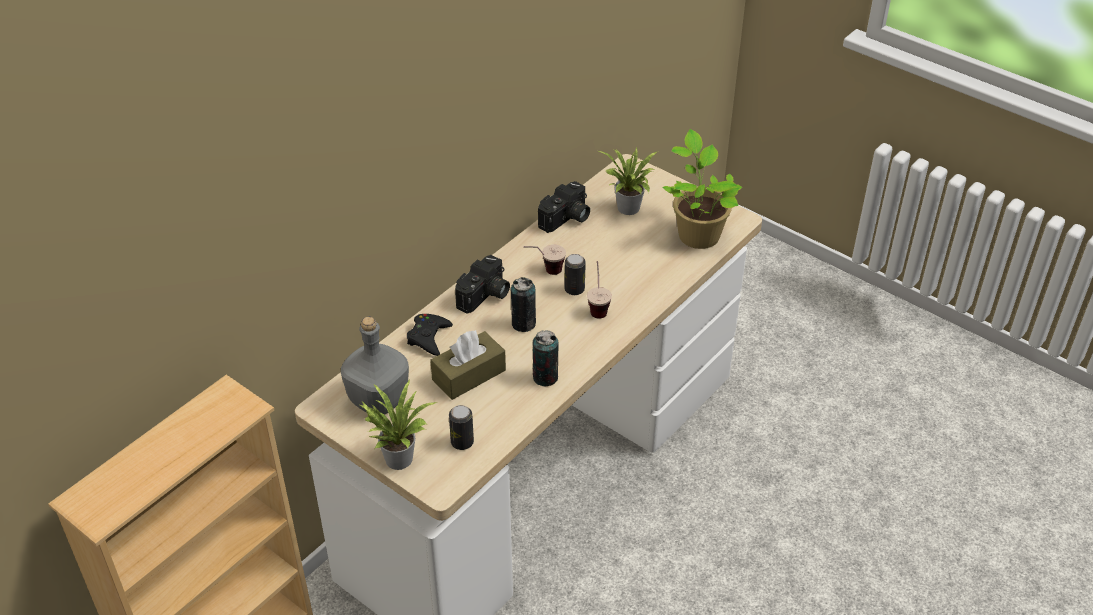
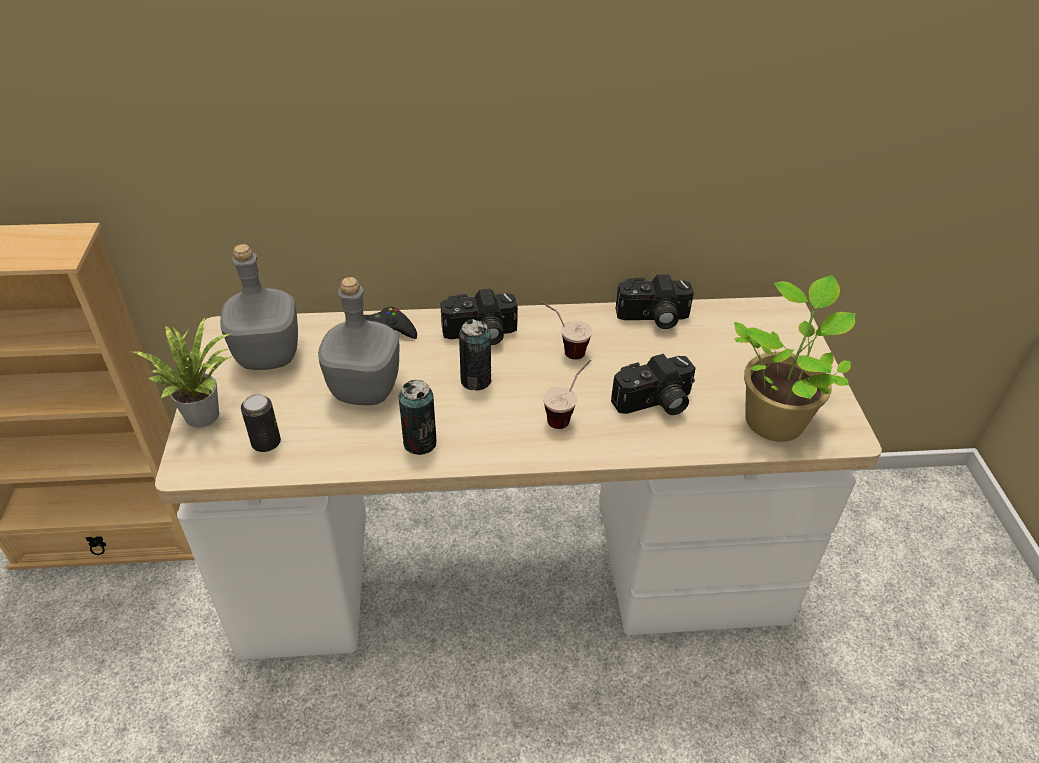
camera: 45 degrees right, 0 degrees up
(469, 375) = (363, 389): brown tissue box -> grey bottle
(574, 289) = (568, 383): can -> none
(628, 210) = (728, 348): potted plant -> none
(632, 268) = (655, 403): none -> camera

